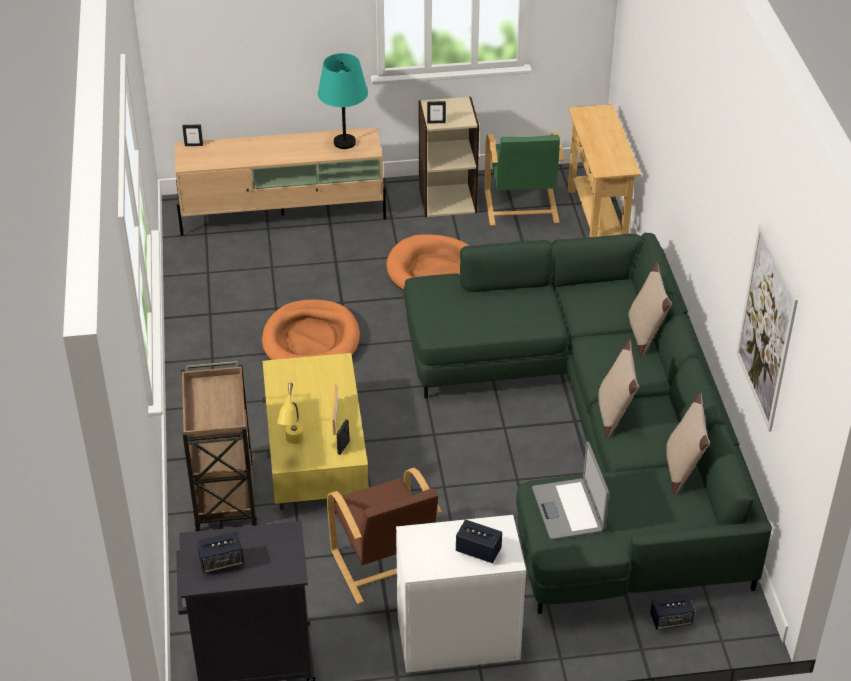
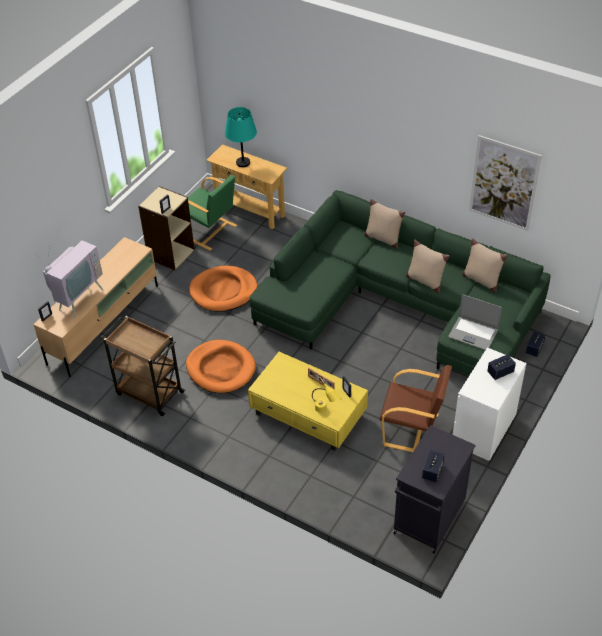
camera: 50 degrees left, 5 degrees up
(224, 495) = (302, 468): brown cart -> brown cart (148, 392)
(245, 149) = (78, 298): none -> television
(345, 143) = (122, 256): turquoise table lamp -> turquoise table lamp (243, 162)

